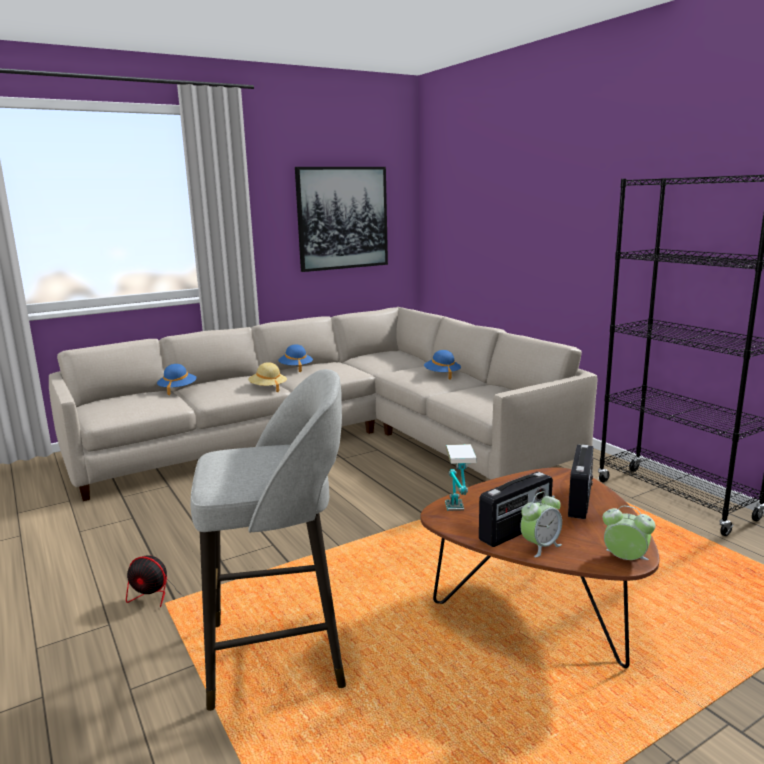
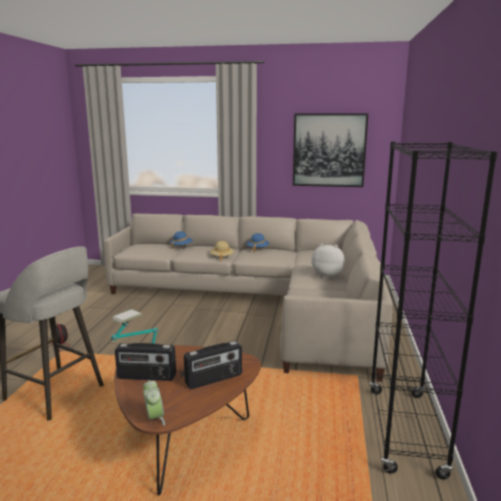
camera: 40 degrees right, 0 degrees up
(442, 375) = (327, 275): blue hat -> plush toy
(540, 546) = (137, 389): alarm clock -> none

